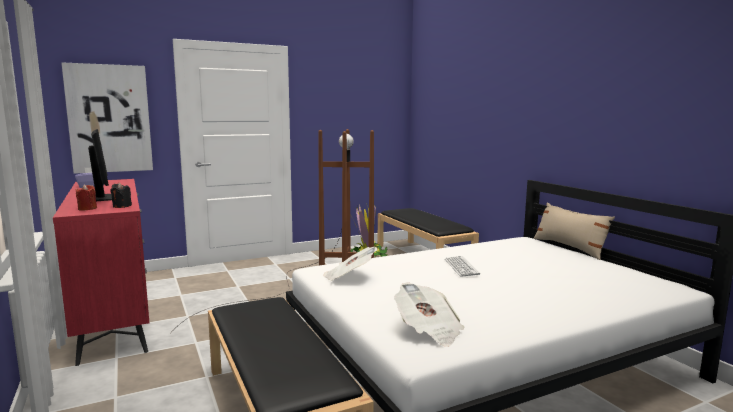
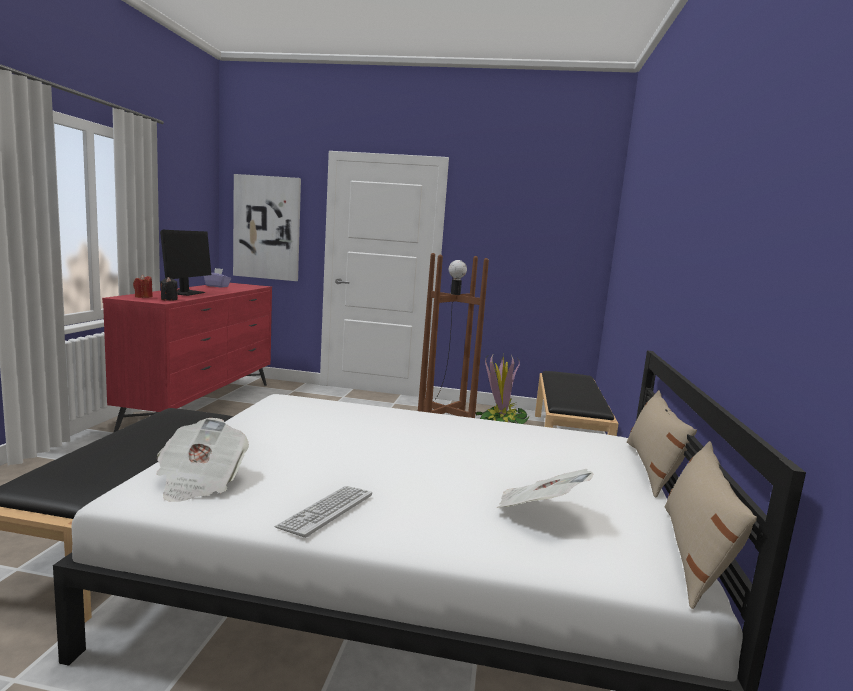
camera: 35 degrees right, 0 degrees up
(349, 277) = (287, 413): newspaper -> newspaper (538, 511)
(461, 267) = (422, 440): keyboard -> keyboard (326, 511)
(659, 277) = (694, 554): none -> beige pillow

